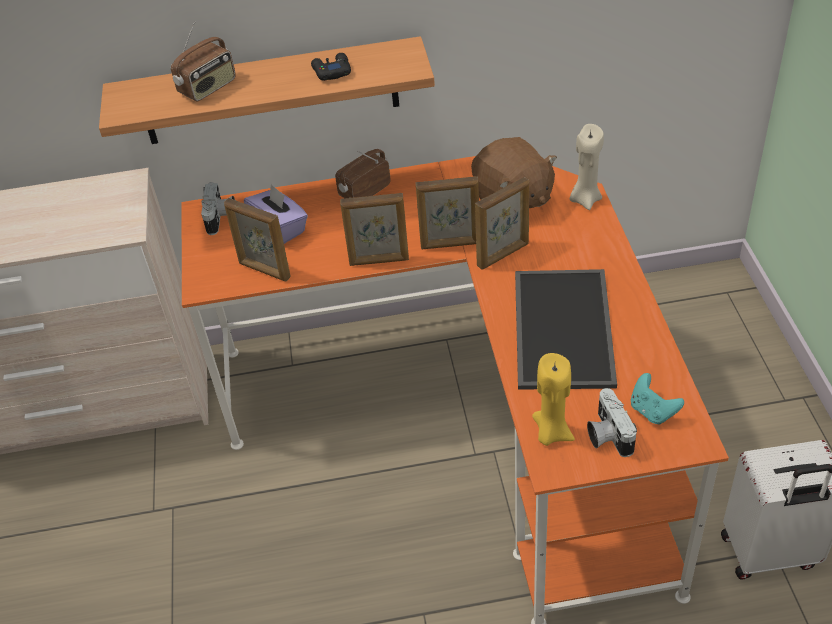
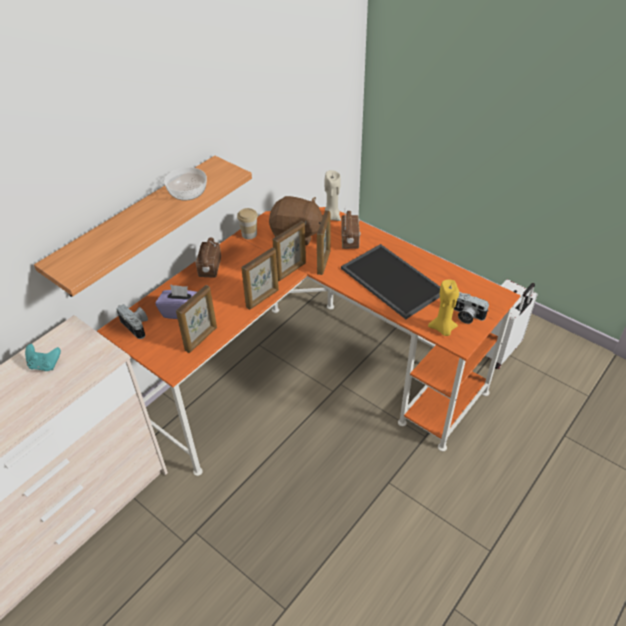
camera: 45 degrees left, 0 degrees up
(208, 88) = (118, 234): radio -> radio (350, 240)
(264, 270) = (201, 339): picture frame -> picture frame turned 45 degrees counterclockwise
(331, 71) = (187, 193): black game controller -> bowl
(455, 171) = (249, 234): none -> cup
(652, 411) = (471, 294): turquoise game controller -> turquoise game controller (45, 365)

